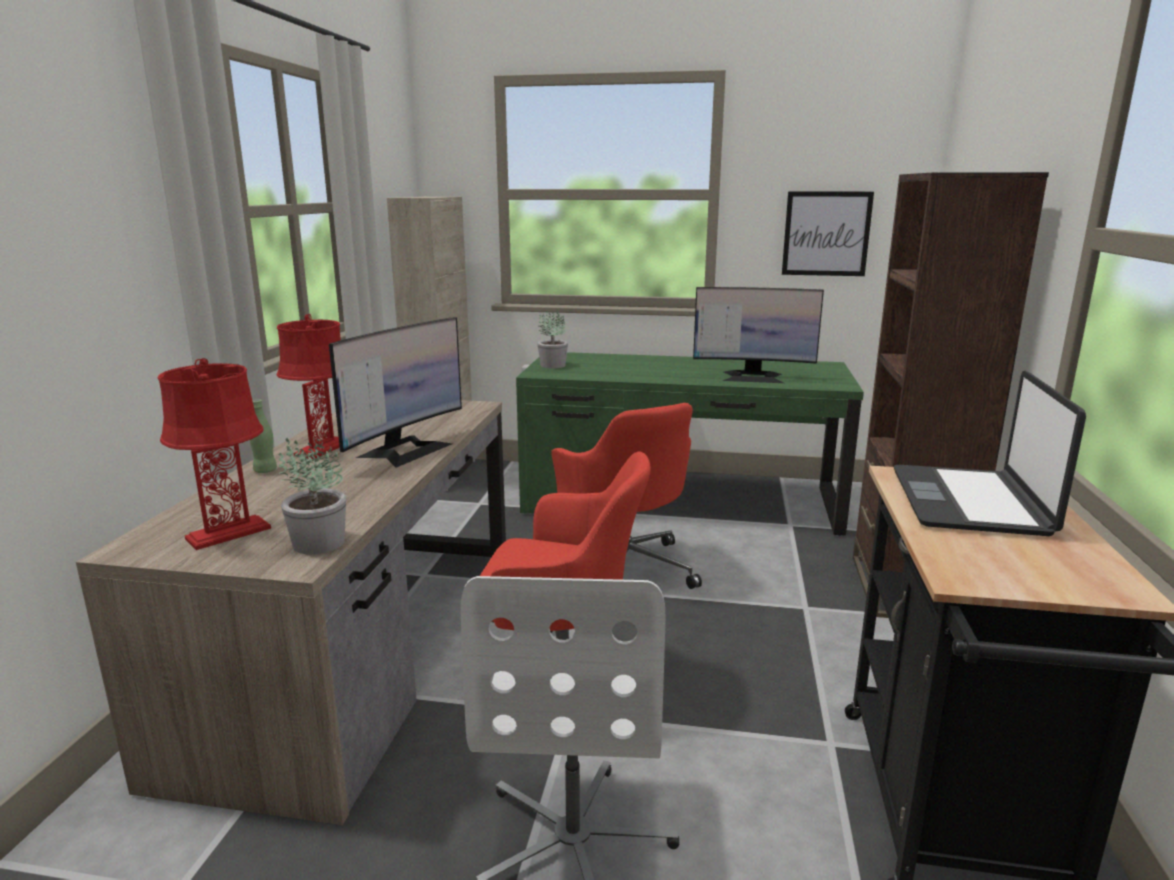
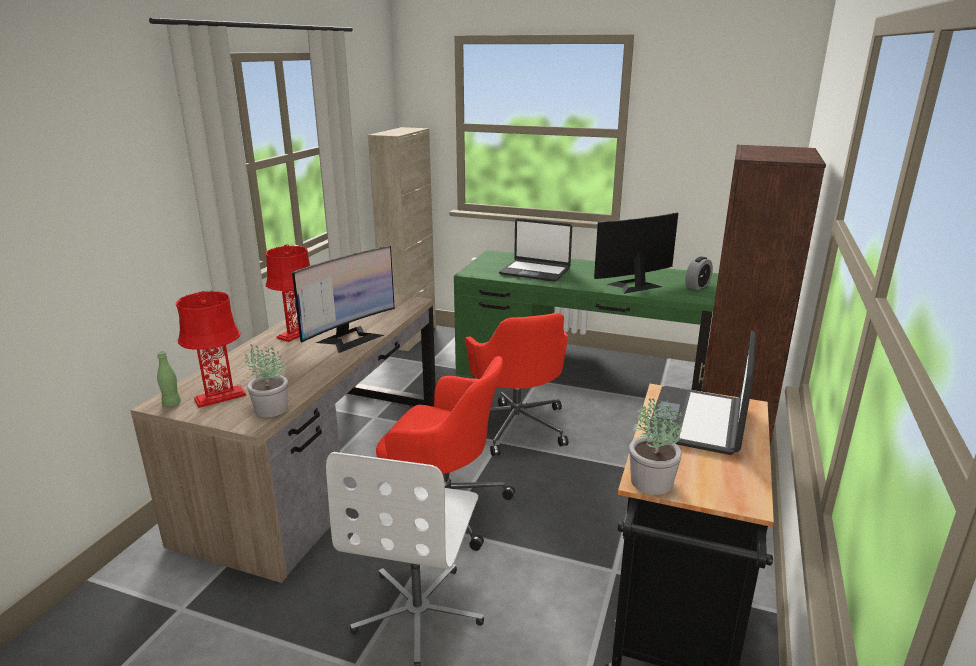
camera: 10 degrees right, 5 degrees up
(265, 470) = (255, 349): green bottle -> green bottle (172, 404)
(552, 365) = (486, 265): potted plant -> potted plant (651, 481)
(620, 369) = (535, 271): none -> laptop
(753, 377) = (634, 285): monitor -> monitor turned 135 degrees clockwise
(826, 234) = (711, 168): picture -> none
(829, 374) = (697, 286): none -> alarm clock

